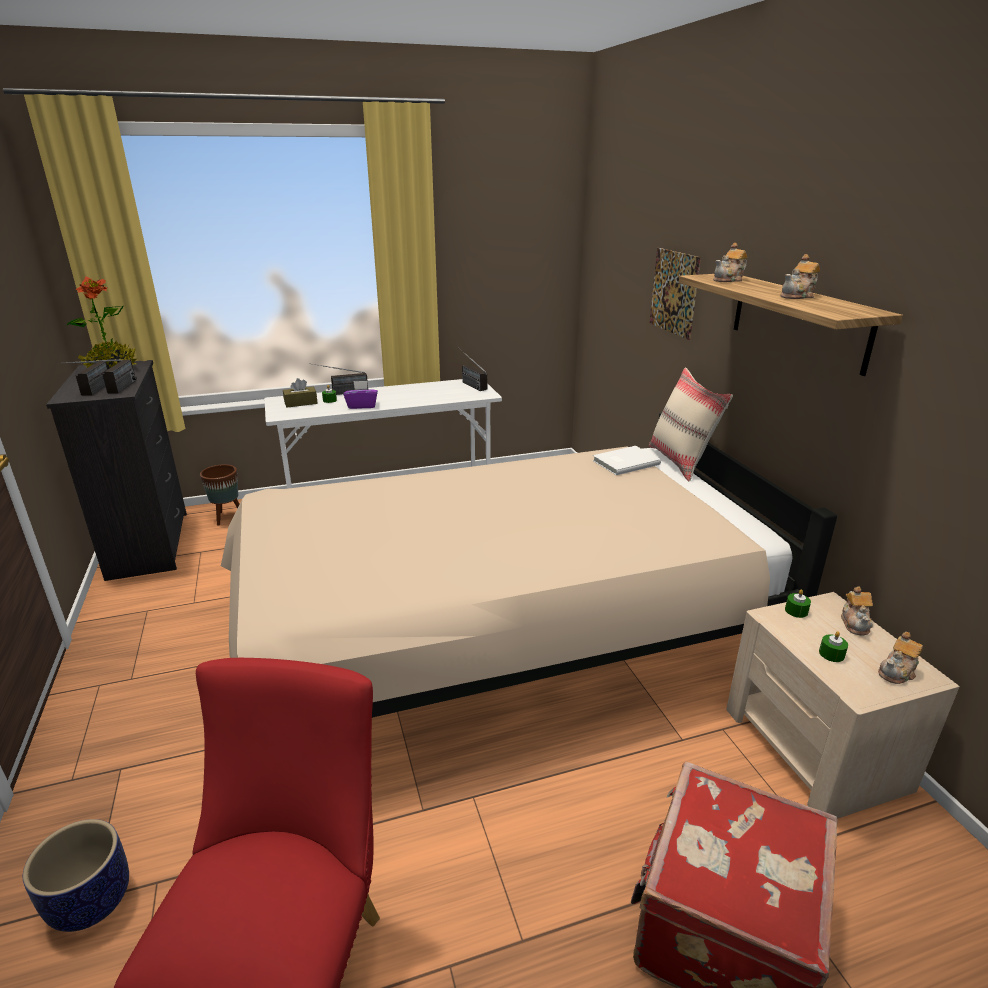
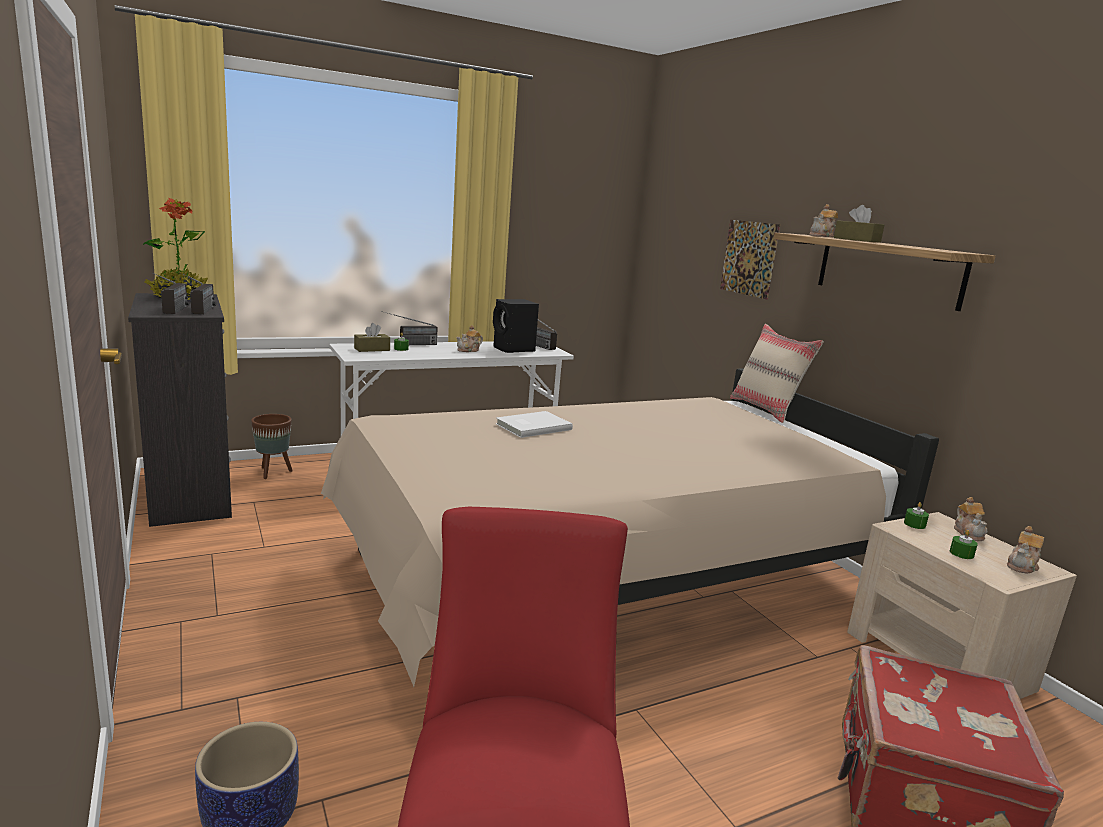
camera: 10 degrees left, 10 degrees down
(362, 406) = (438, 354): purple tissue box -> none
(443, 393) = (514, 349): none -> black speaker
(624, 462) = (717, 407): white book -> white book (531, 426)
(762, 287) = (856, 240): none -> brown tissue box
(798, 296) = (896, 244): teapot -> teapot (469, 350)

